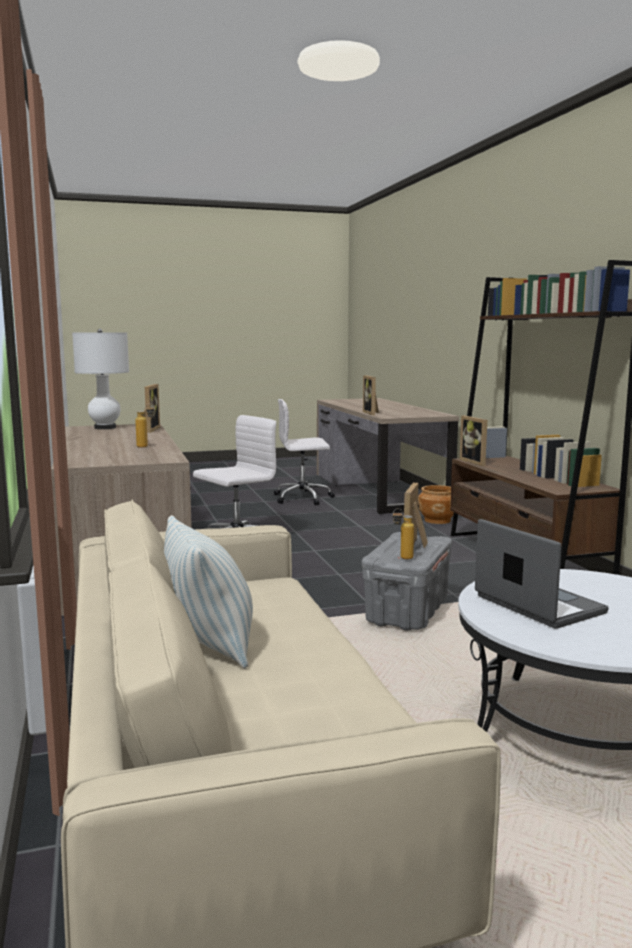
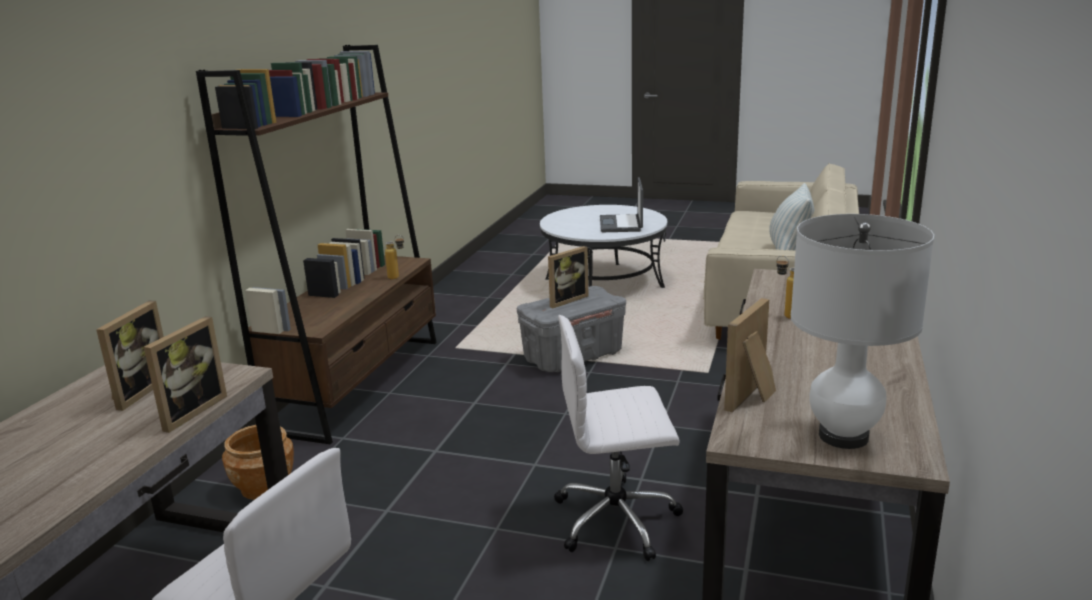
camera: 145 degrees left, 10 degrees up
(402, 558) = (598, 292): bottle -> bottle (397, 278)
(476, 462) = (328, 321): picture frame -> picture frame (137, 392)

